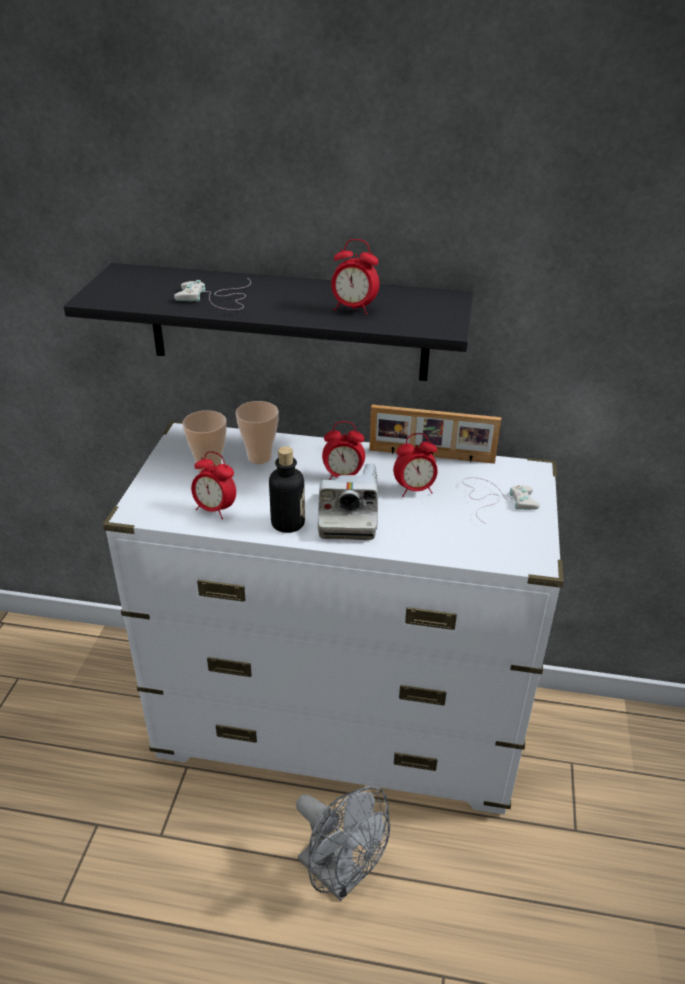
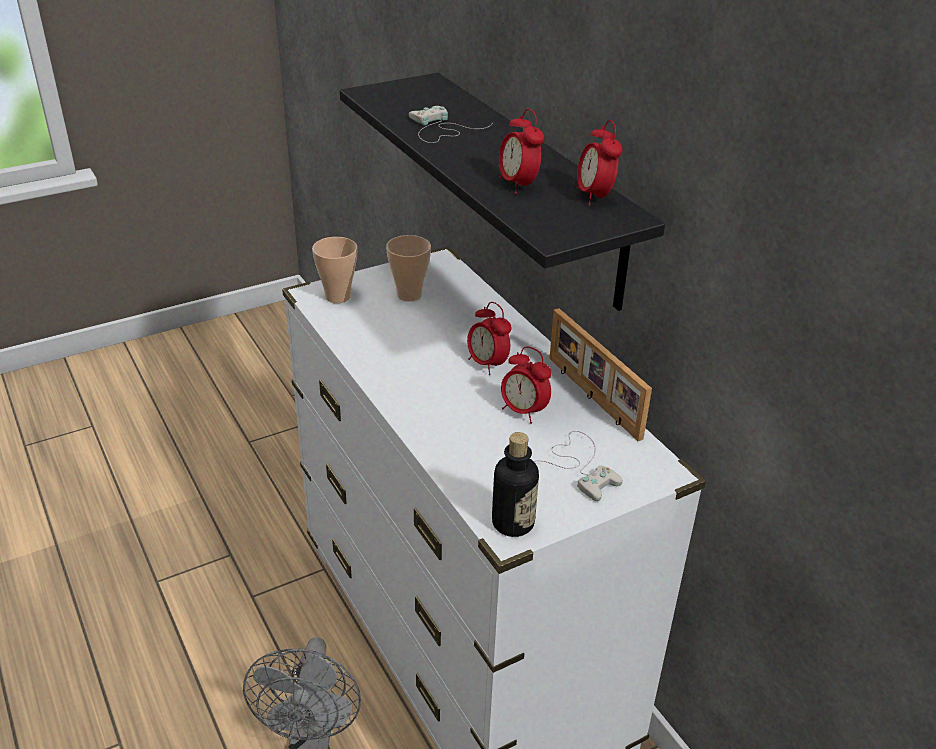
camera: 50 degrees right, 0 degrees up
(215, 510) = (359, 325): alarm clock -> alarm clock (594, 197)
(259, 457) = (456, 310): cup -> cup (338, 296)
(288, 523) = (385, 367): bottle -> bottle (513, 523)
(348, 517) = (433, 393): camera -> none

